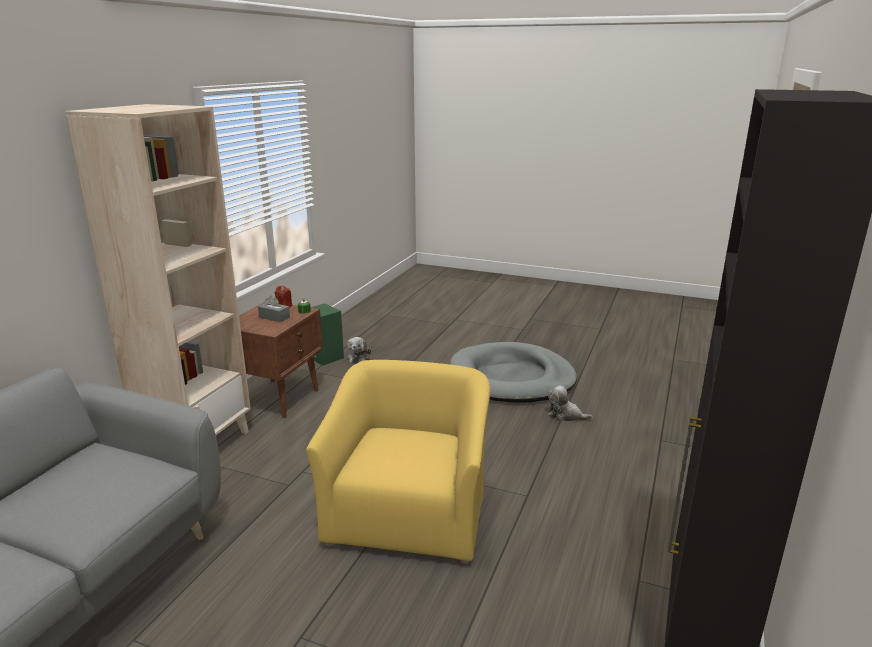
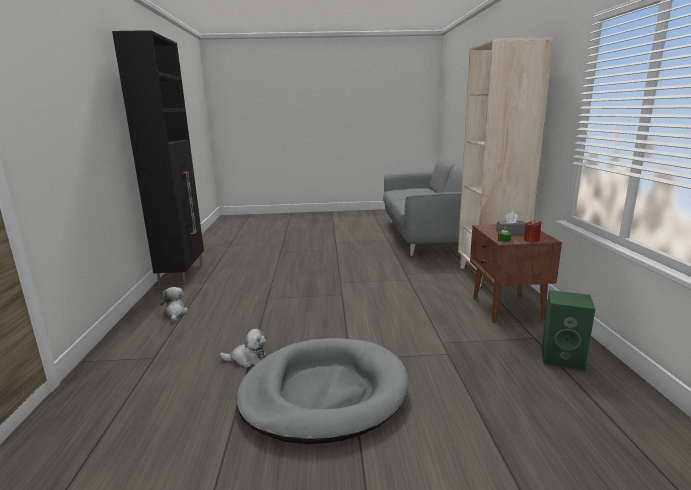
camera: 155 degrees right, 5 degrees down
(359, 358) = (528, 369): plush toy -> plush toy (175, 313)
(408, 513) = (330, 278): yellow armchair -> none

